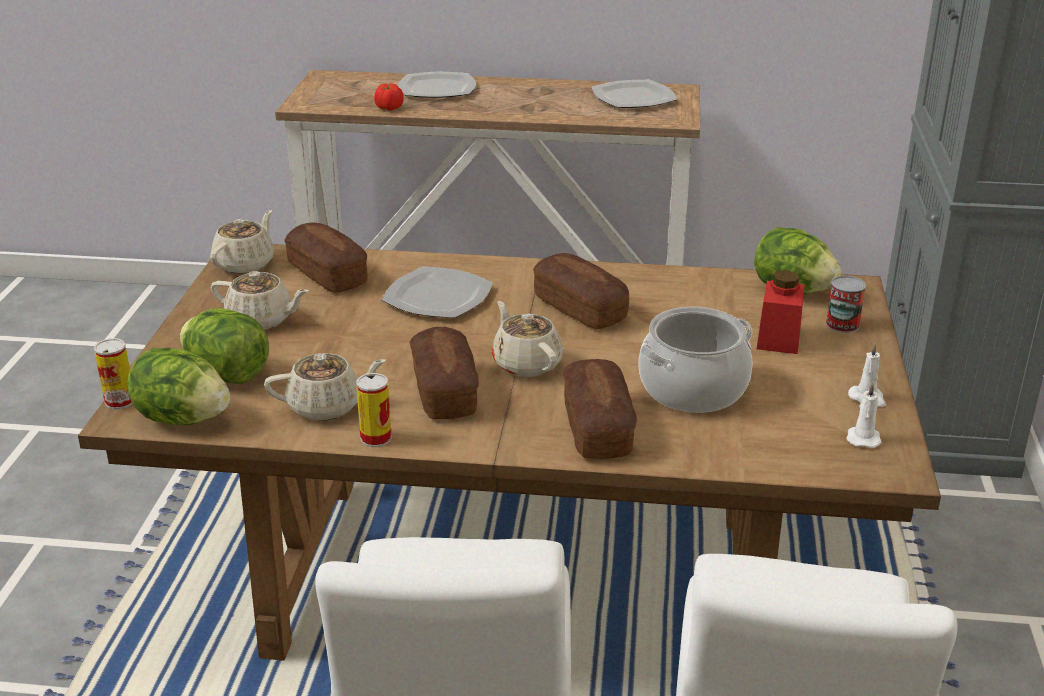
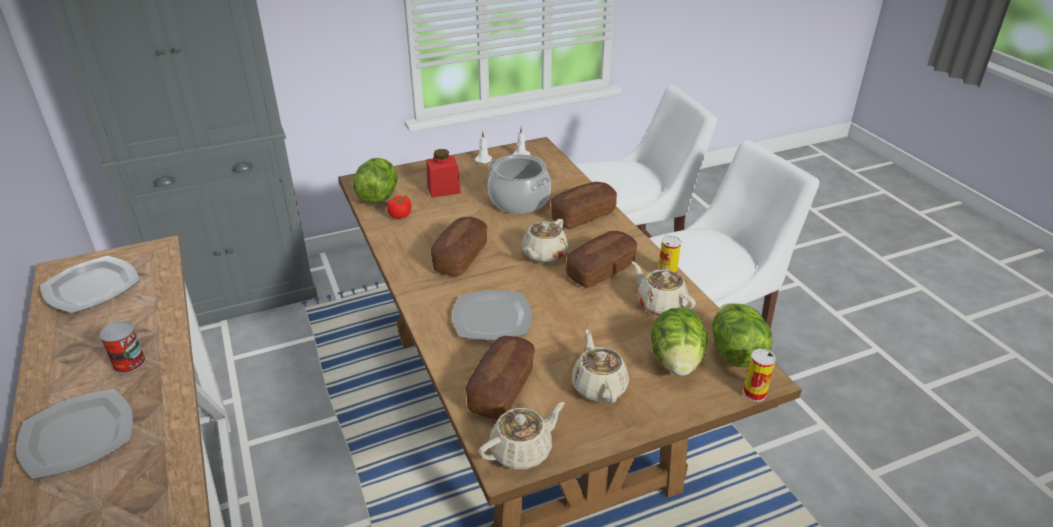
camera: 120 degrees left, 5 degrees up
(245, 263) = (522, 451): beige teapot -> beige teapot turned 150 degrees clockwise
(389, 108) = (169, 445): tomato -> tomato (400, 215)
(842, 324) = (411, 176): can -> can (129, 362)

